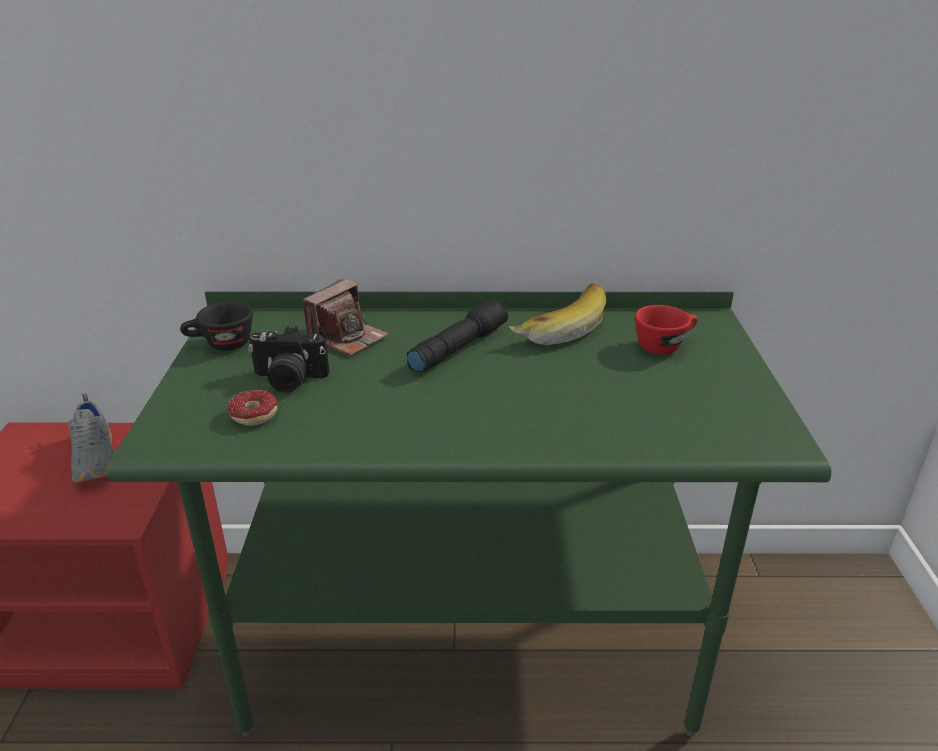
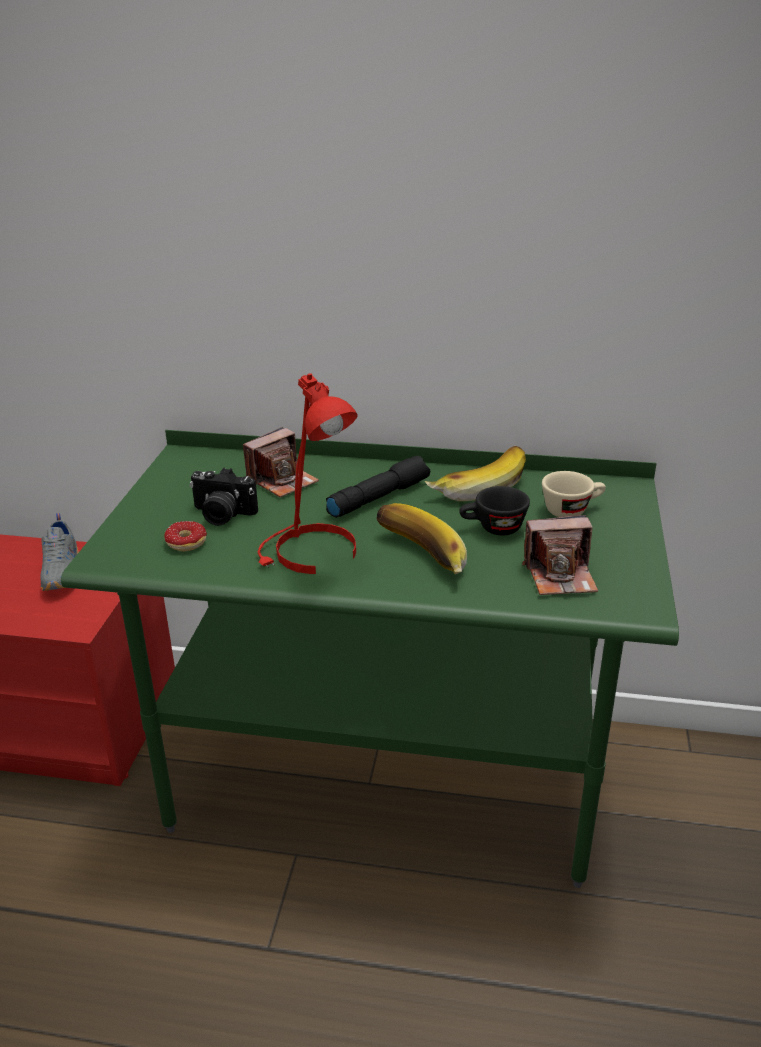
camera: 10 degrees right, 0 degrees up
(221, 345) = (171, 479): black cup -> black cup (493, 529)
(403, 415) = (311, 554): none -> red table lamp
(524, 410) = (418, 558): none -> banana
(664, 345) = (571, 509): red cup -> beige cup
(683, 416) = (560, 576): none -> camera

